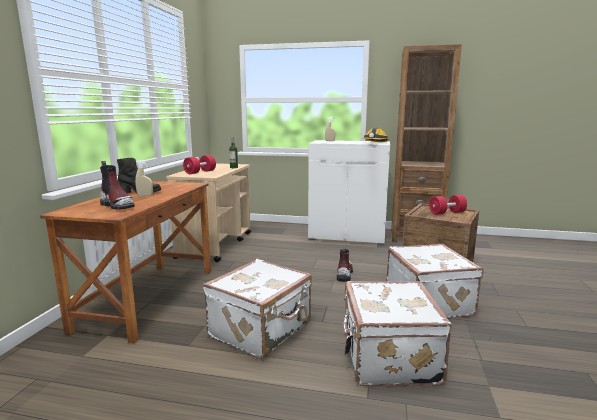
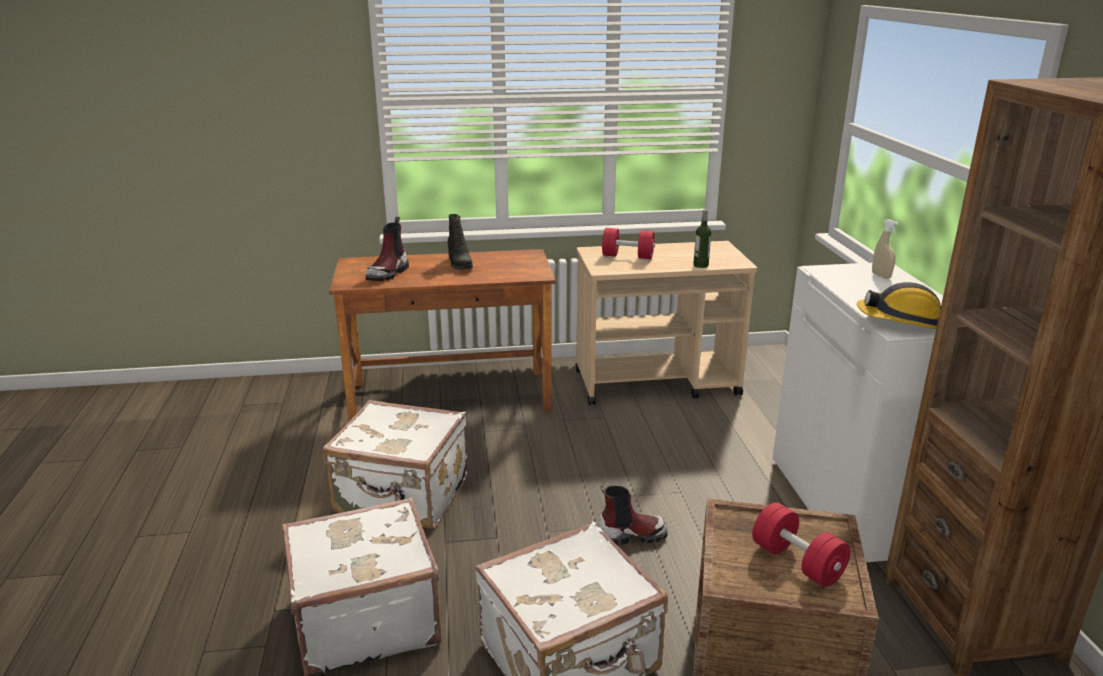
camera: 70 degrees right, 10 degrees up
(145, 195) = (446, 270): beige spray bottle -> none

